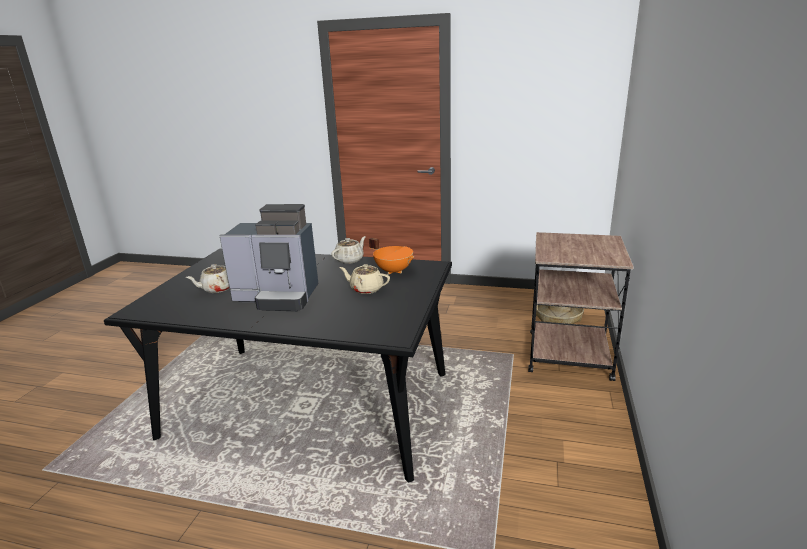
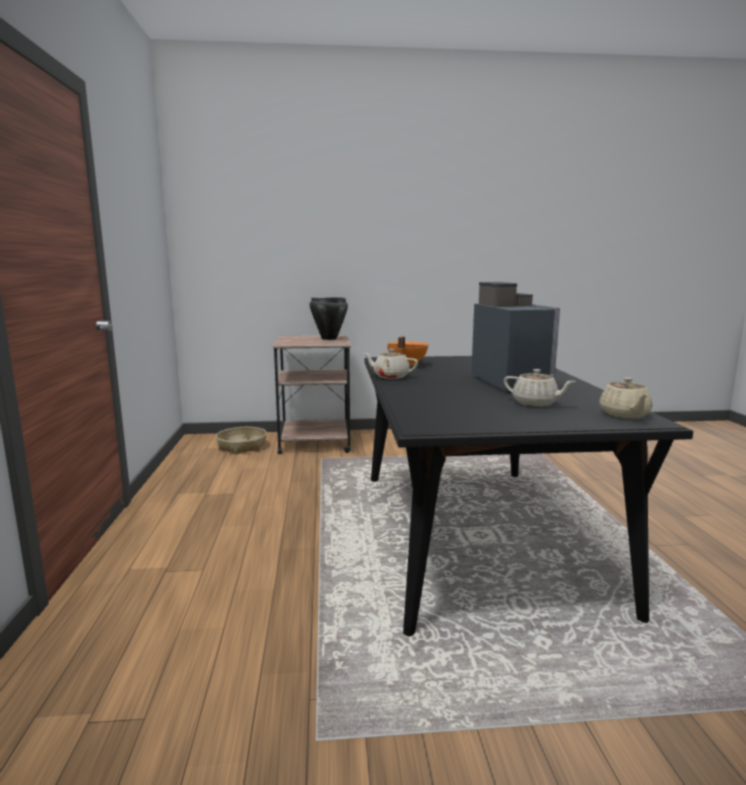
camera: 110 degrees left, 10 degrees down
(366, 289) = (456, 367): beige teapot -> beige teapot (624, 415)
(591, 254) = (328, 338): none -> black cooking pot

